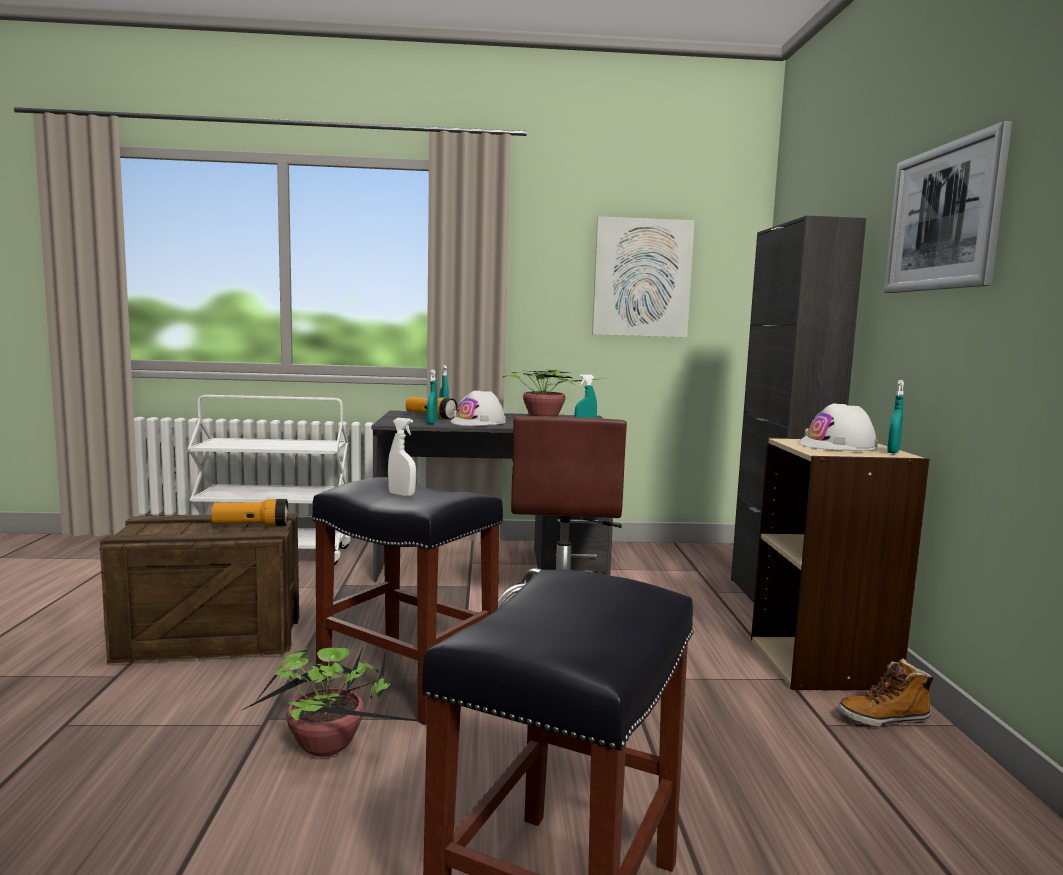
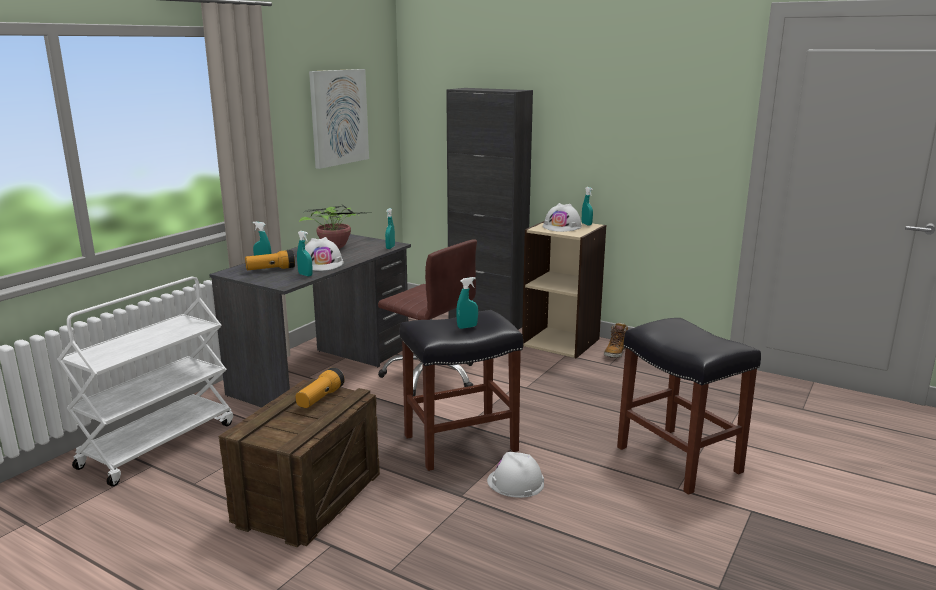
camera: 55 degrees left, 10 degrees up
(330, 748) = (515, 482): potted plant -> white hard hat
(401, 495) = (467, 327): white spray bottle -> turquoise spray bottle
(943, 218) = (595, 101): picture -> none

